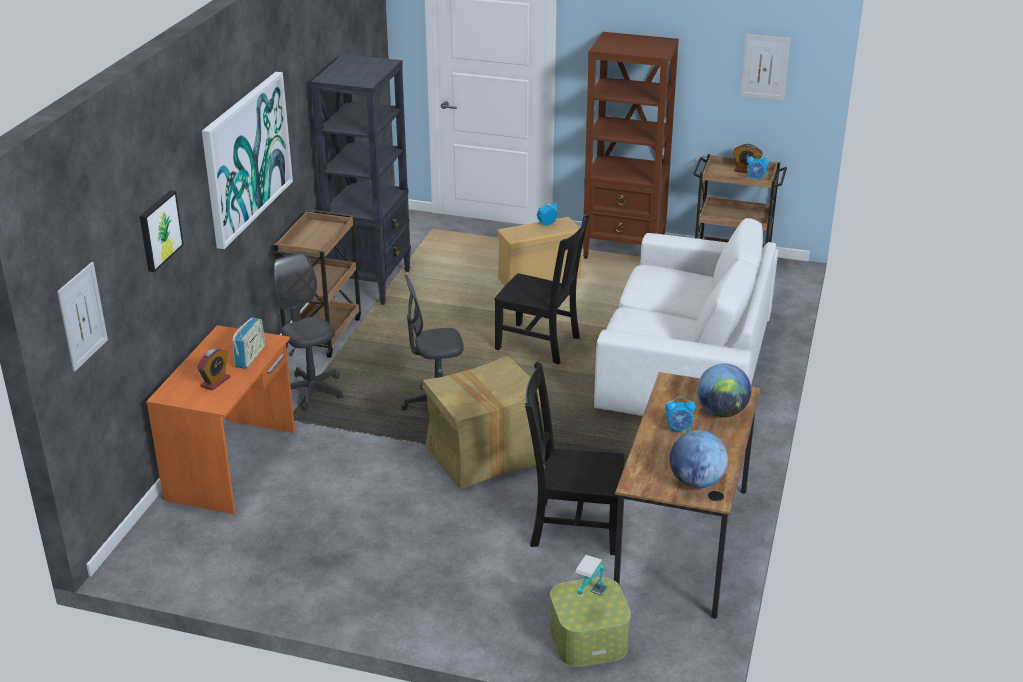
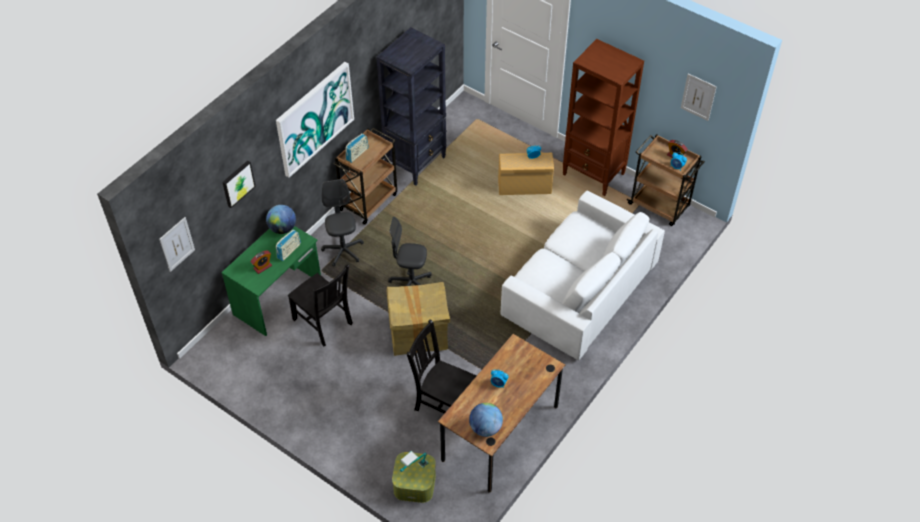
camera: 20 degrees right, 20 degrees up
(233, 464) = (278, 298): orange desk -> green desk
(304, 239) = (357, 154): none -> radio
(540, 344) = (496, 248): black chair -> black chair (324, 323)
(722, 412) = (530, 378): globe -> globe (282, 228)

